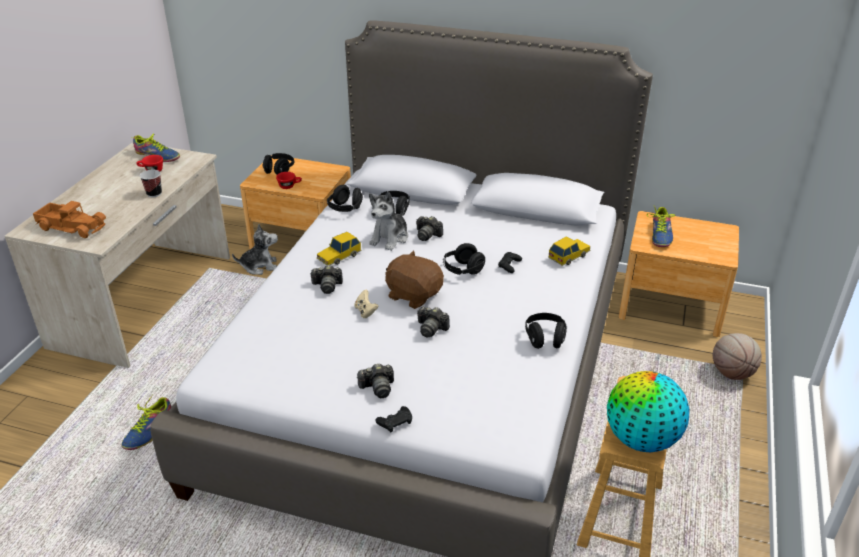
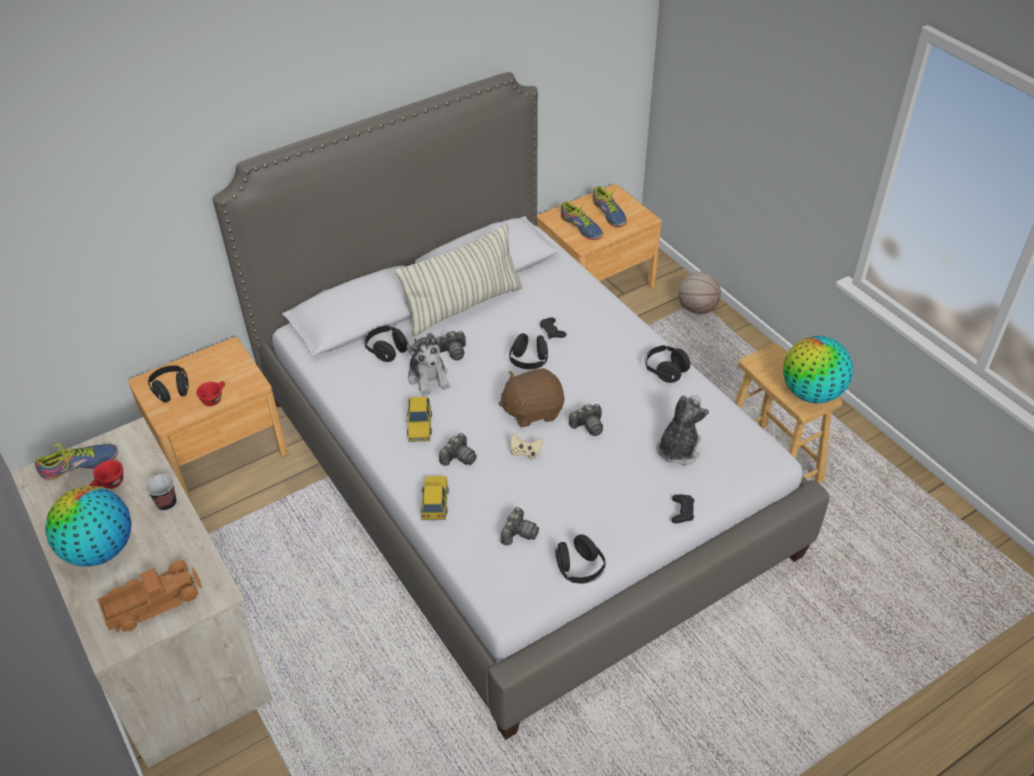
camera: 50 degrees left, 10 degrees up
(98, 192) = (99, 550): none -> globe
(149, 430) = (390, 722): shoe -> shoe (609, 213)
(259, 266) = (224, 507): plush toy -> plush toy (678, 449)
(345, 209) = (343, 379): black headphones -> black headphones (579, 569)
(377, 388) = (631, 500): camera -> camera (518, 533)
(479, 218) = (463, 306): none -> pillow
(569, 256) = (577, 292): toy car -> toy car (435, 501)

